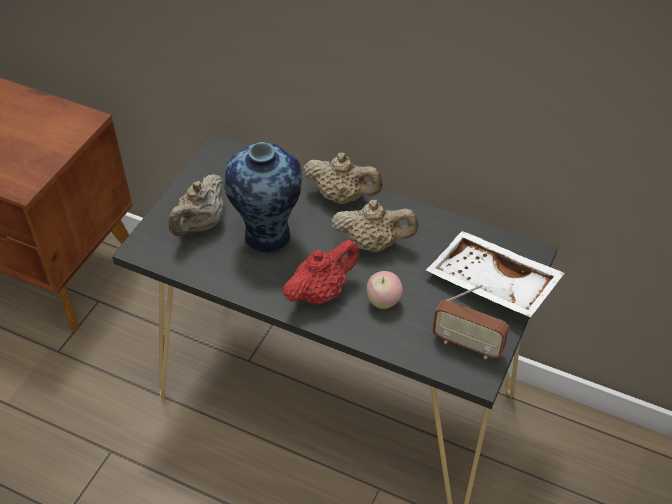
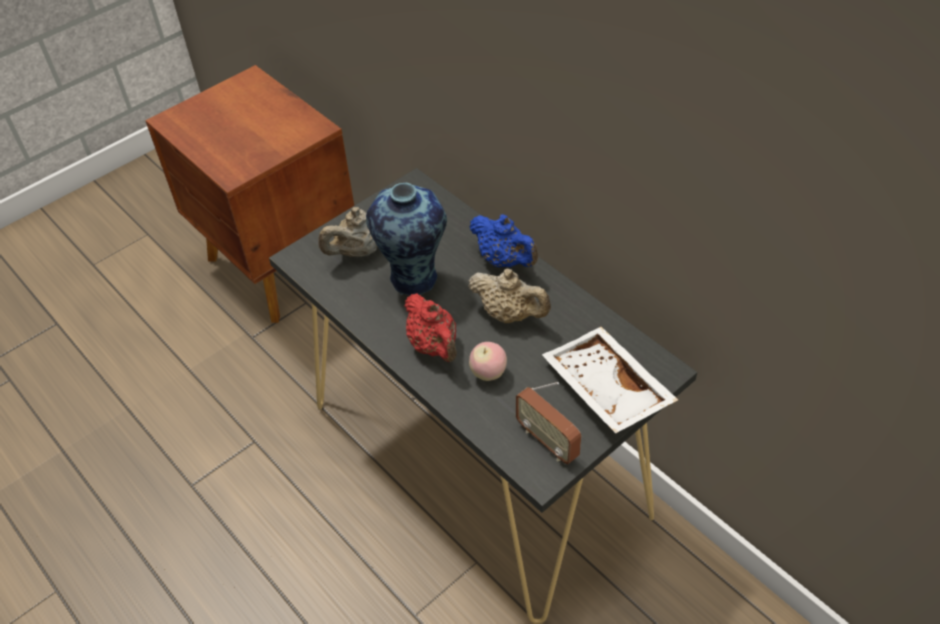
camera: 25 degrees right, 0 degrees up
(321, 292) = (434, 346): red teapot -> red teapot turned 75 degrees clockwise
(342, 196) = (504, 260): beige teapot -> blue teapot

